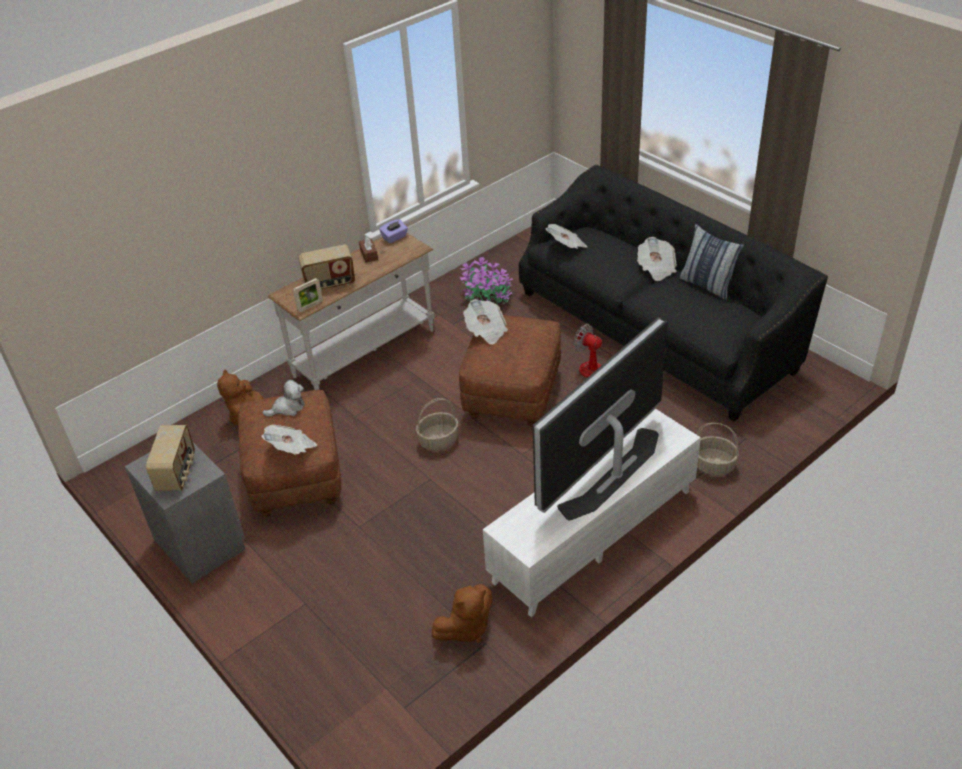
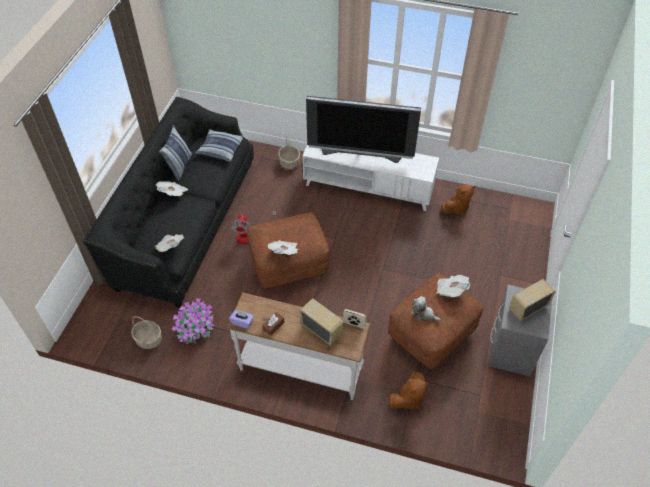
camera: 125 degrees left, 10 degrees up
(439, 440) = (351, 281): basket -> basket (148, 339)
(466, 628) = (456, 208): brown plush toy -> brown plush toy turned 120 degrees clockwise
(718, 326) = (220, 149): none -> pillow

